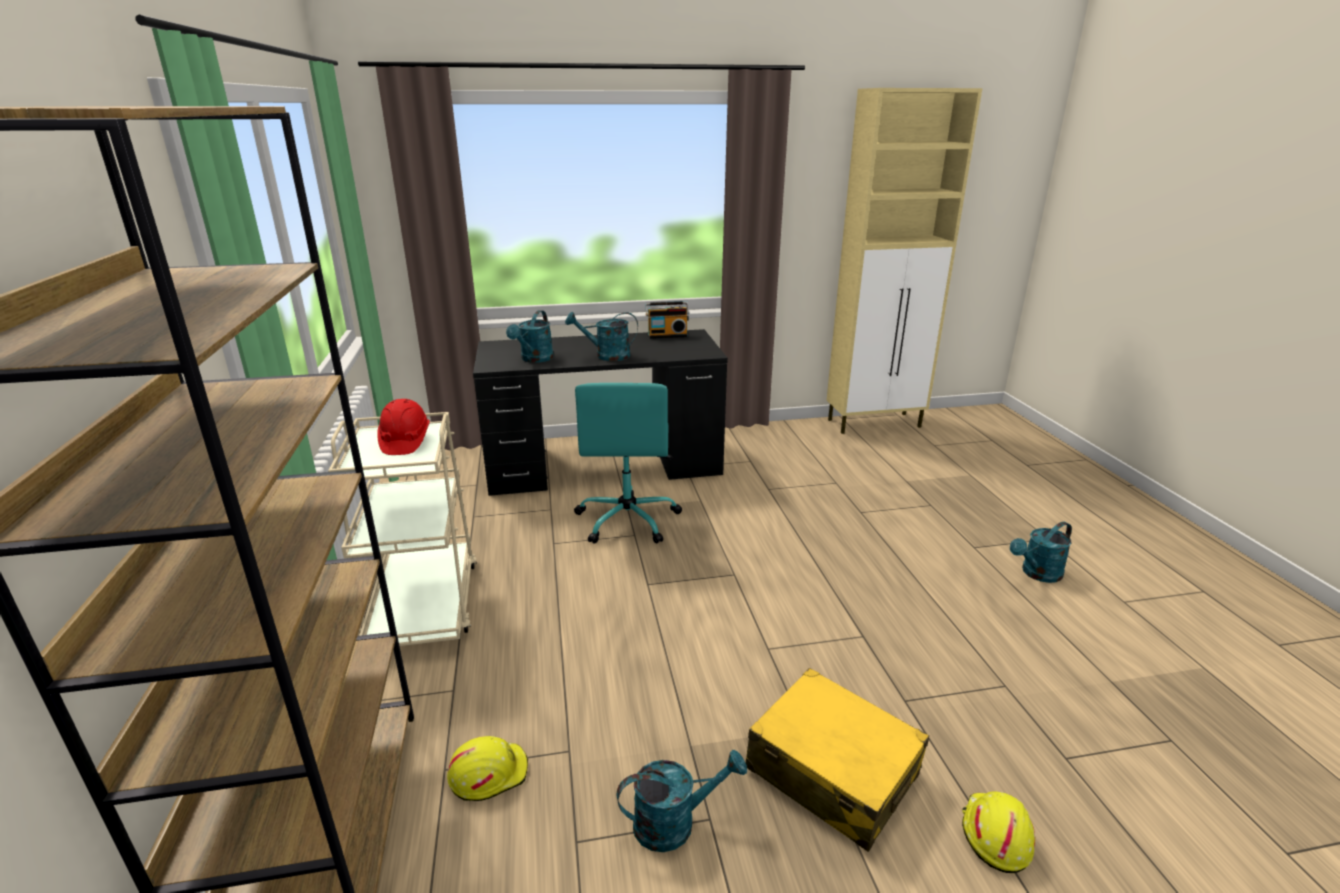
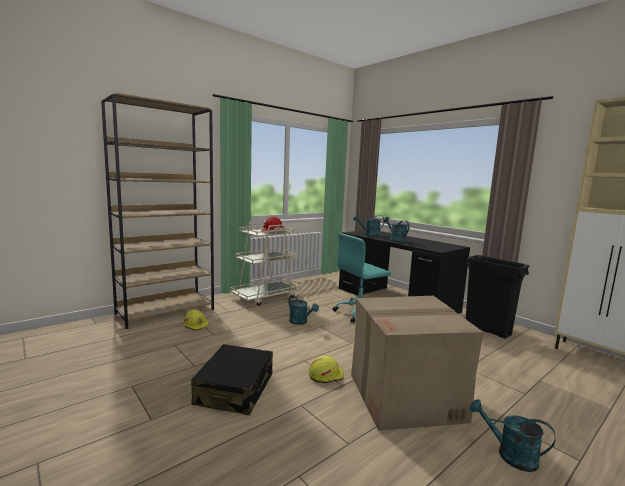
camera: 60 degrees right, 15 degrees down
(667, 335) = (443, 243): radio -> none
(675, 822) = (190, 359): turquoise watering can -> turquoise watering can (300, 322)
(770, 447) = (487, 330): none -> black trash can
(832, 772) = (235, 389): yellow suitcase -> black suitcase
(911, 591) = (406, 396): none -> cardboard box
(994, 835) = (219, 446): yellow hard hat -> yellow hard hat (326, 375)

